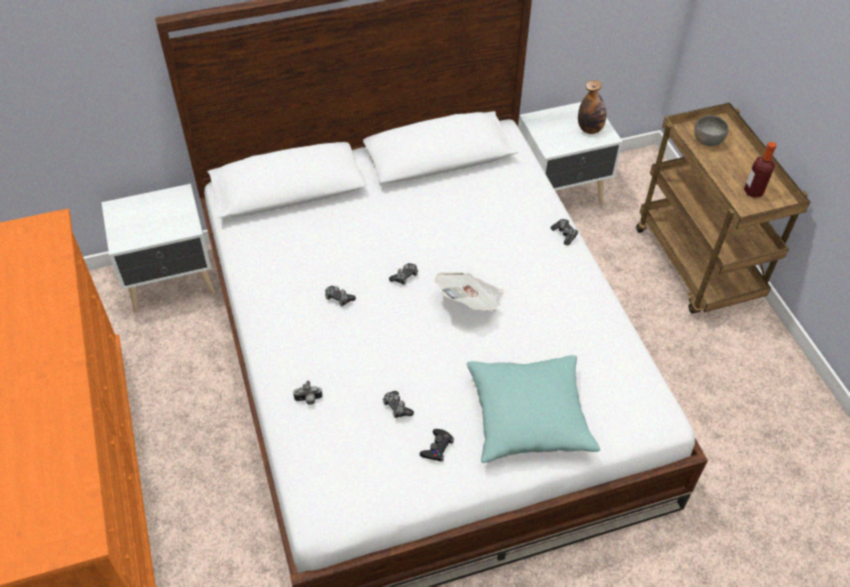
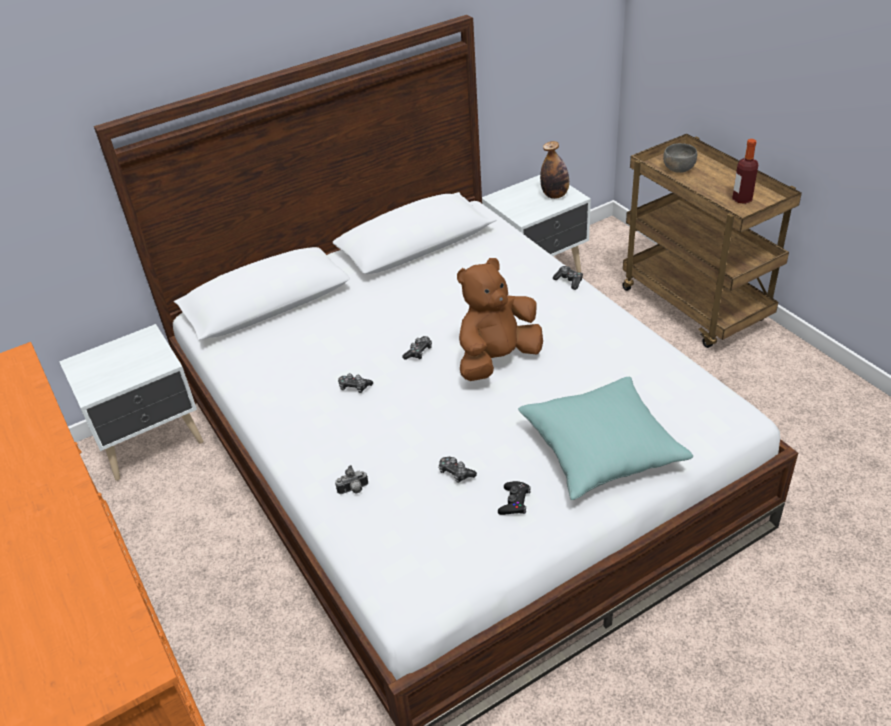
camera: 10 degrees left, 10 degrees down
(470, 302) = (497, 359): newspaper -> brown plush toy

